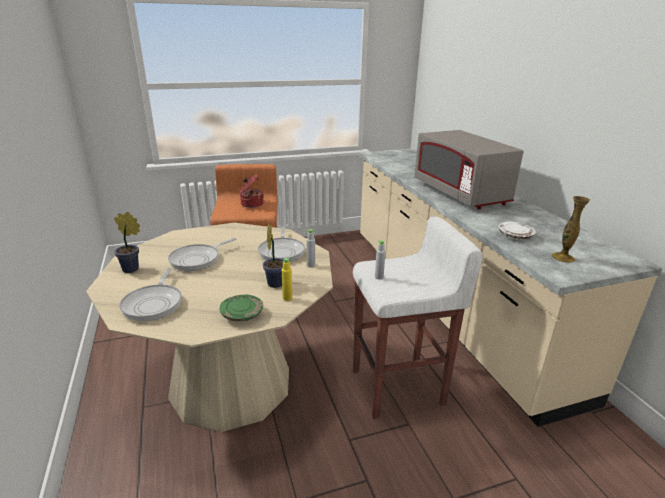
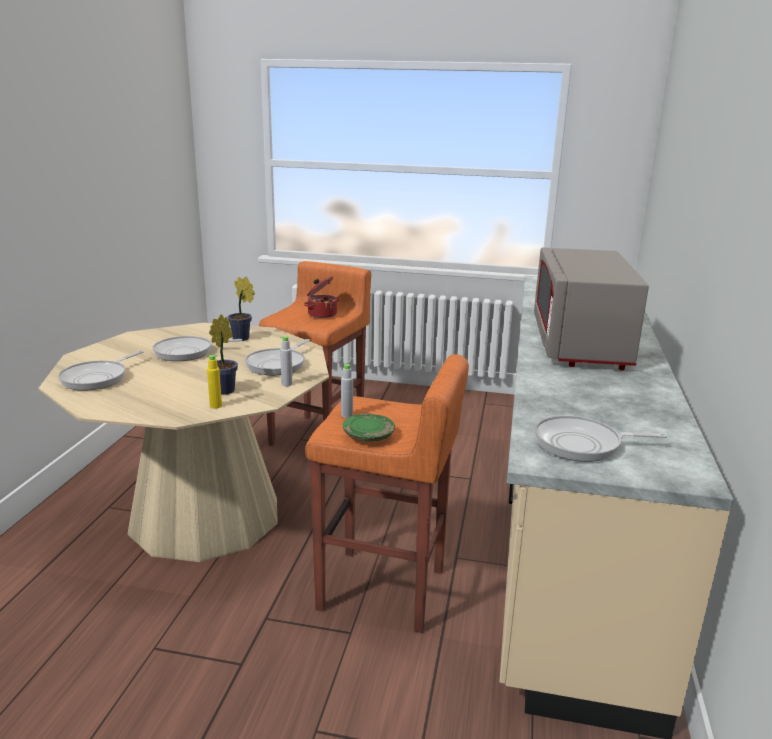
camera: 30 degrees right, 5 degrees down
(133, 269) = (121, 347): potted plant -> potted plant (242, 339)
(242, 314) = (154, 407): green plate -> green plate (368, 436)
(399, 387) = (383, 591): white stool -> orange stool
(515, 236) = (560, 406): white plate -> none
(563, 258) = (582, 444): vase -> frying pan

